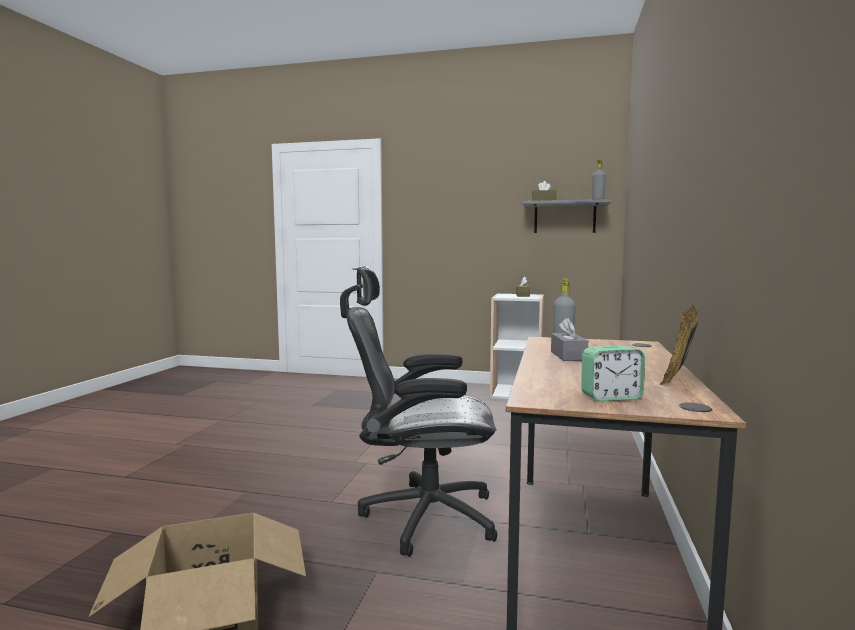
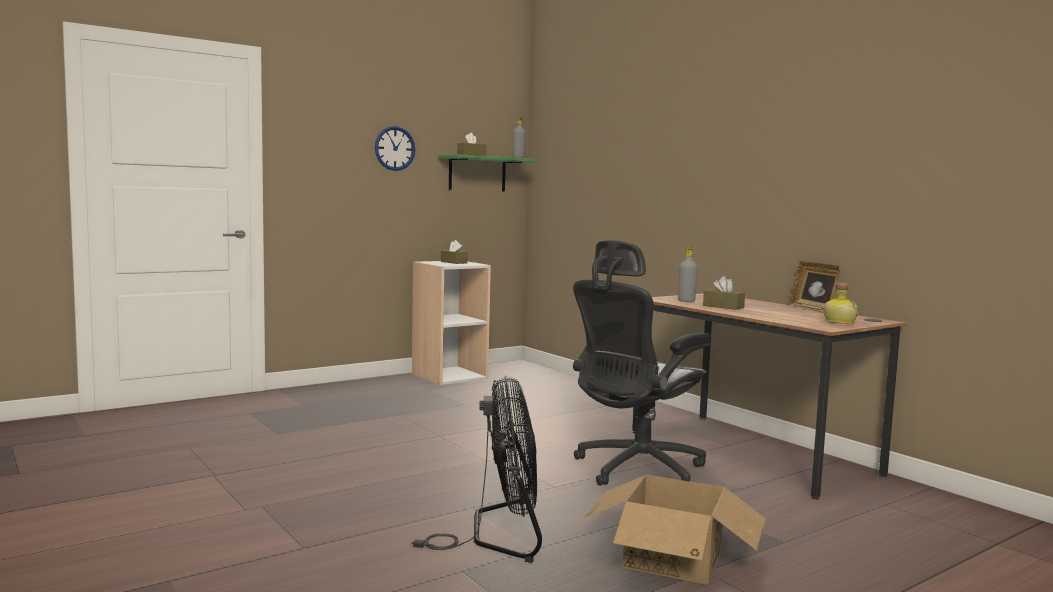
camera: 50 degrees left, 0 degrees up
(203, 516) = (496, 532): none -> black fan
(483, 201) = (394, 148): none -> wall clock
(564, 218) = (477, 174): grey shelf -> green shelf
(568, 356) = (723, 306): grey tissue box -> brown tissue box
(611, 397) = (838, 321): alarm clock -> bottle

